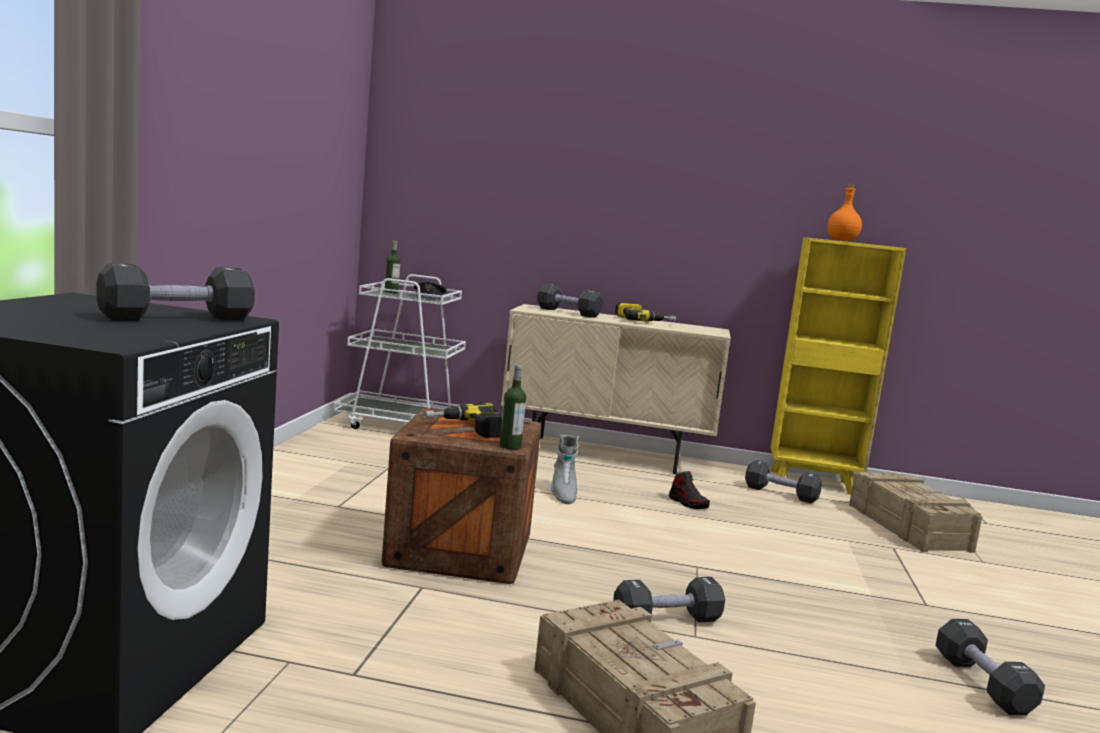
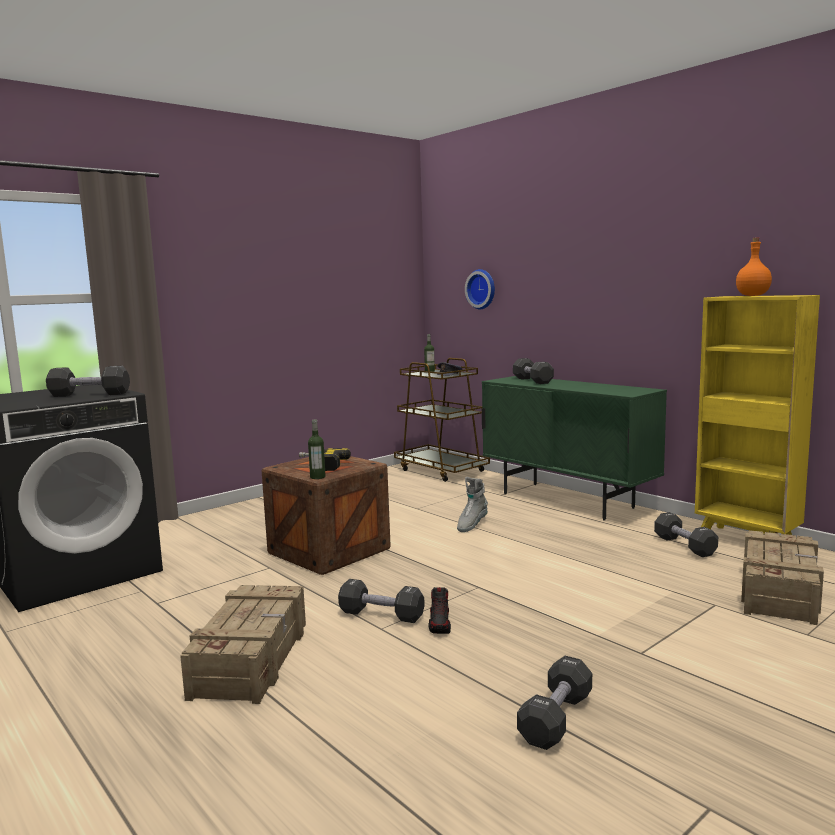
camera: 40 degrees right, 0 degrees up
(402, 426) = (441, 470): white cart -> brown cart
(473, 189) = (482, 289): none -> wall clock
(605, 455) = (567, 501): beige cabinet -> green cabinet
(643, 321) = (587, 385): power drill -> none
(688, 503) = (568, 543): shoe -> shoe (440, 624)

